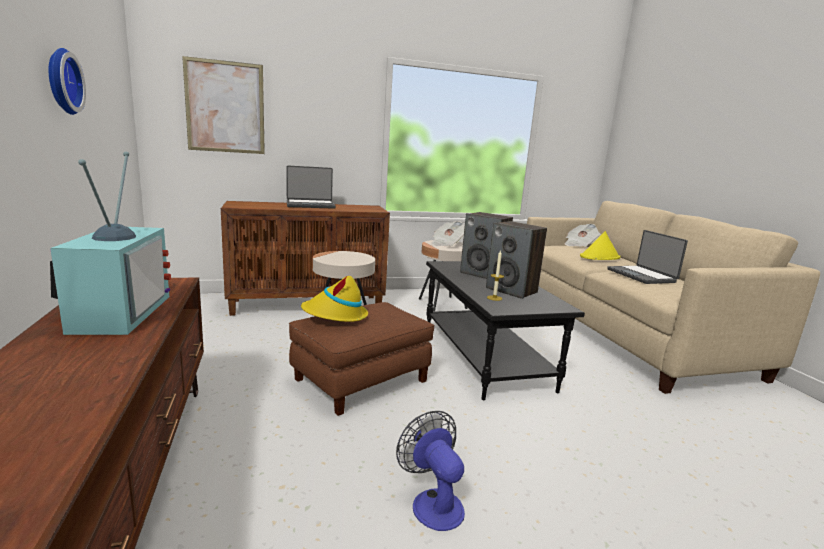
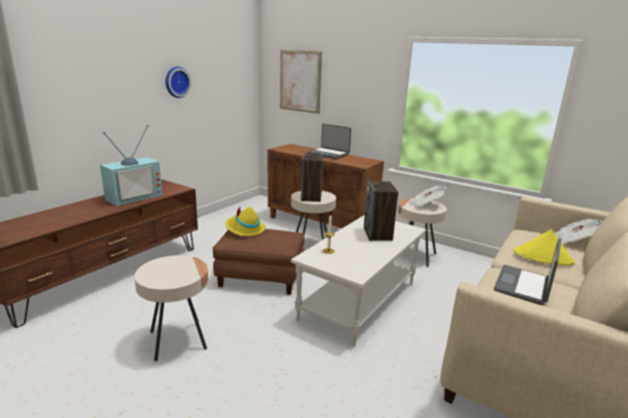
camera: 50 degrees right, 5 degrees up
(432, 502) = (178, 340): fan -> beige side table
(486, 357) = (359, 301): black coffee table -> white coffee table
(512, 290) = (359, 251): speaker -> speaker (311, 197)

